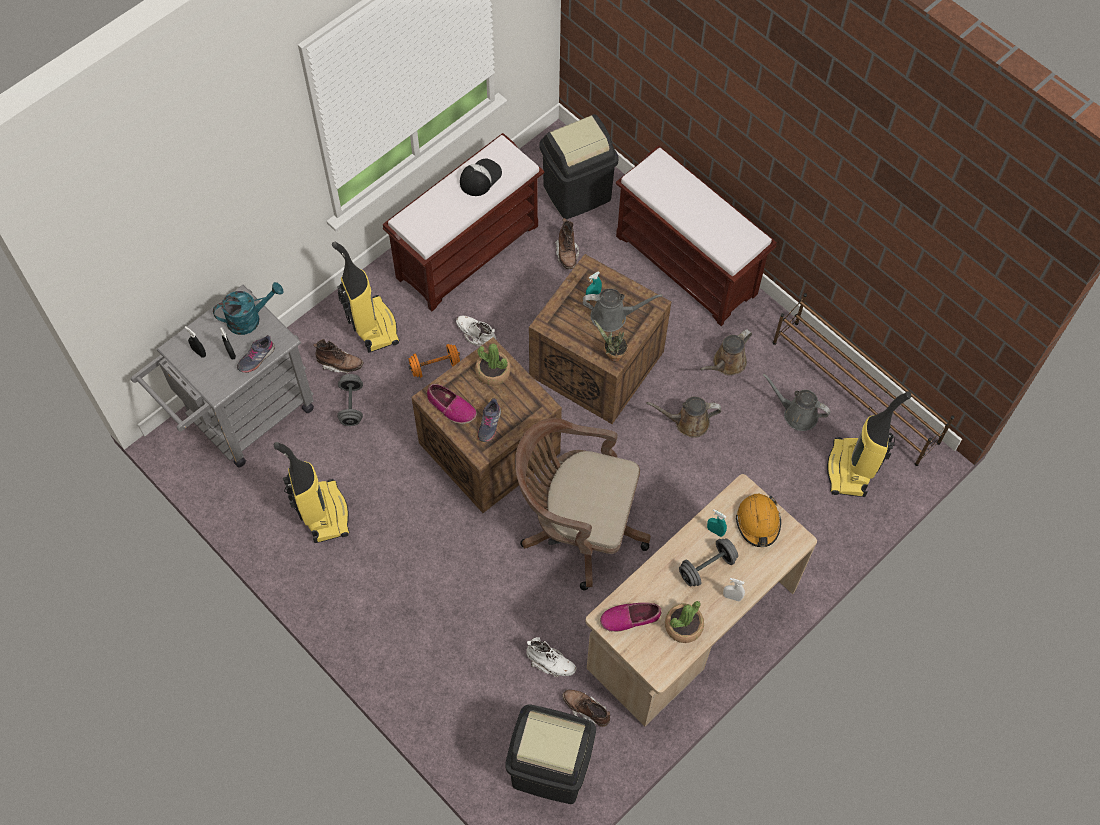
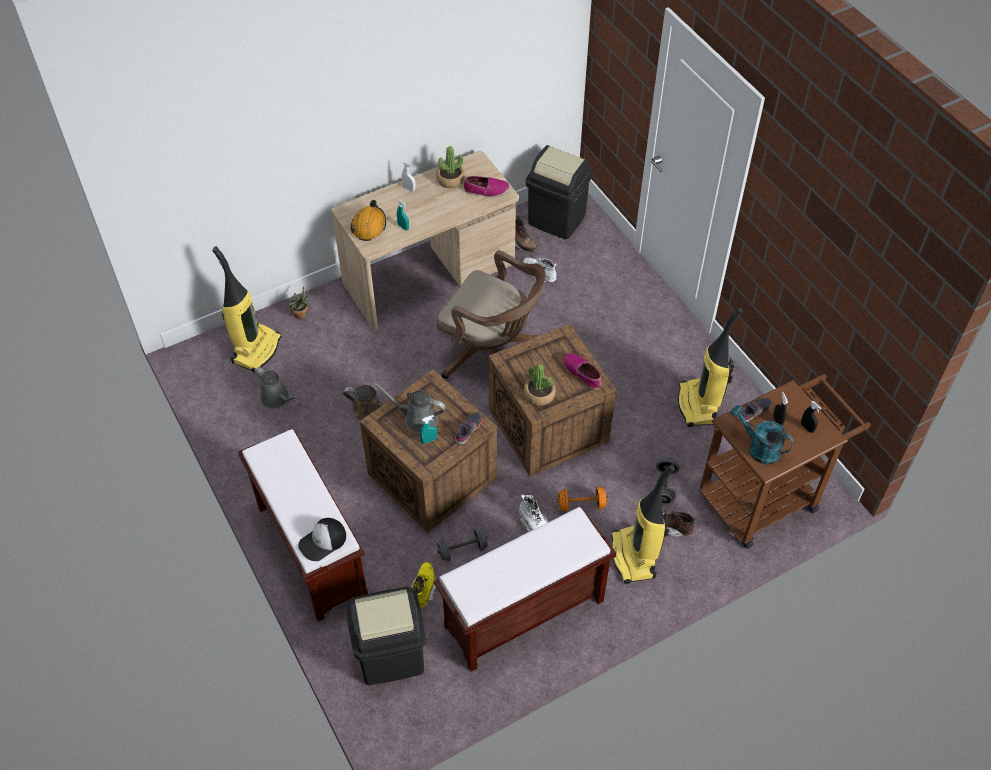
camera: 165 degrees left, 10 degrees down
(242, 418) = (766, 496): grey cart -> brown cart
(250, 318) = (758, 448): turquoise watering can -> turquoise watering can turned 45 degrees clockwise
(480, 178) = (504, 575): cap -> cap (323, 541)
(489, 424) = (553, 354): grey shoe -> grey shoe (468, 430)
(567, 254) = (424, 588): brown boot -> yellow boot
(612, 355) = (430, 387): potted plant -> potted plant (302, 315)
(707, 567) = (419, 207): grey dumbbell -> grey dumbbell (462, 550)
(727, 363) = (316, 451): brown watering can -> none
(855, 393) = (219, 404): brown shoe rack -> none

